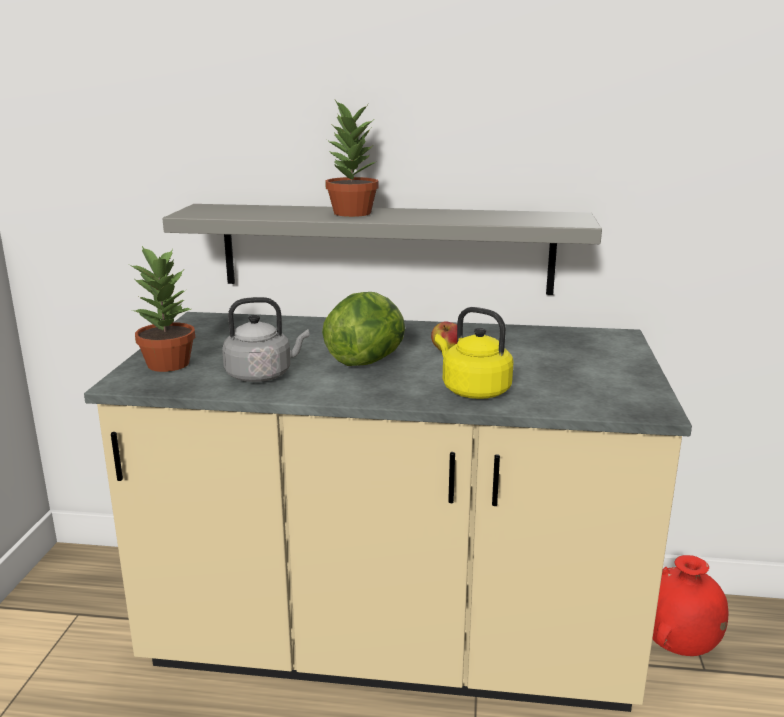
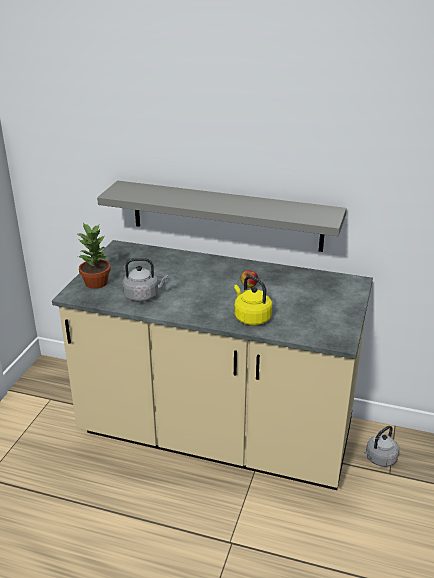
camera: 10 degrees right, 10 degrees up
(351, 213) = (203, 199): potted plant -> none
(367, 361) = (202, 290): lettuce -> none
(677, 648) = (379, 459): red vase -> grey kettle

